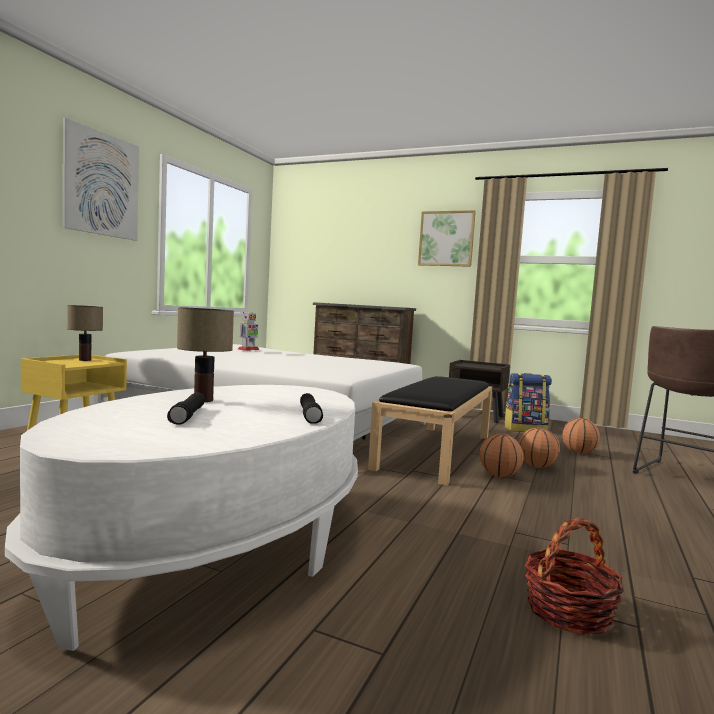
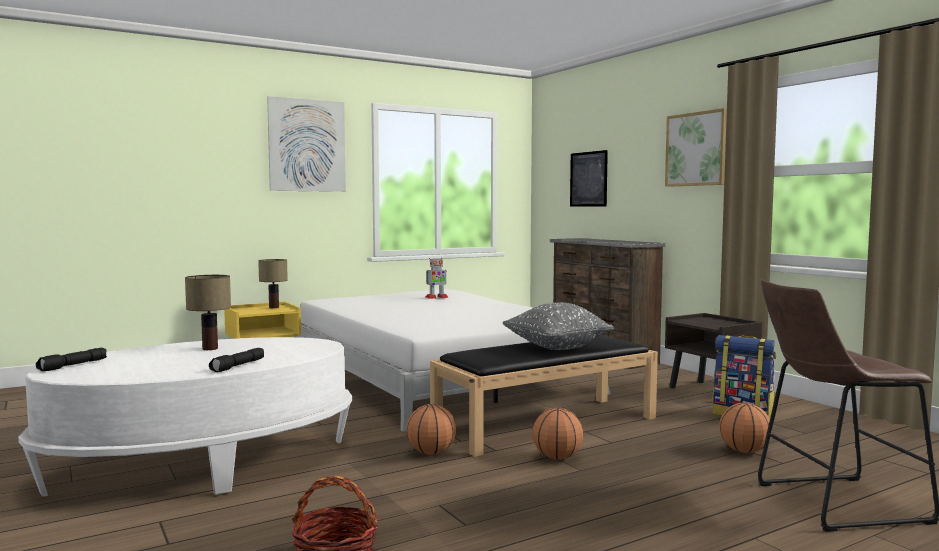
camera: 35 degrees right, 0 degrees up
(189, 416) = (161, 360): black flashlight -> black flashlight (73, 366)
(337, 255) = (588, 179): none -> picture
(449, 385) = (556, 347): none -> grey pillow
(536, 466) = (632, 457): basketball -> basketball (431, 453)

